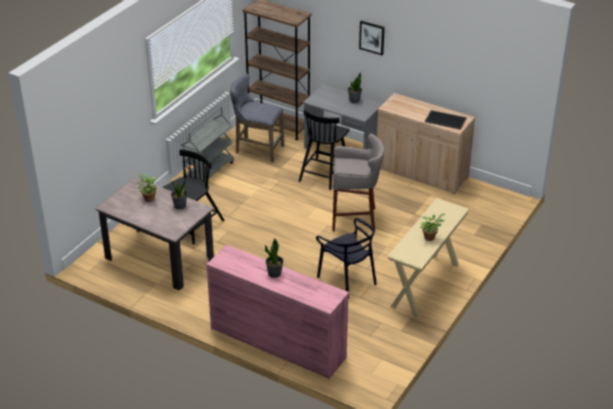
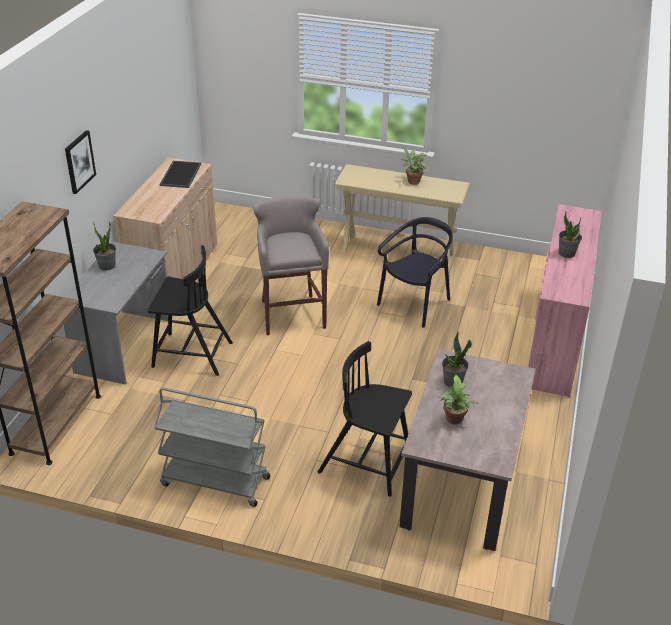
camera: 105 degrees left, 0 degrees up
(256, 149) = (135, 436): grey stool -> none

